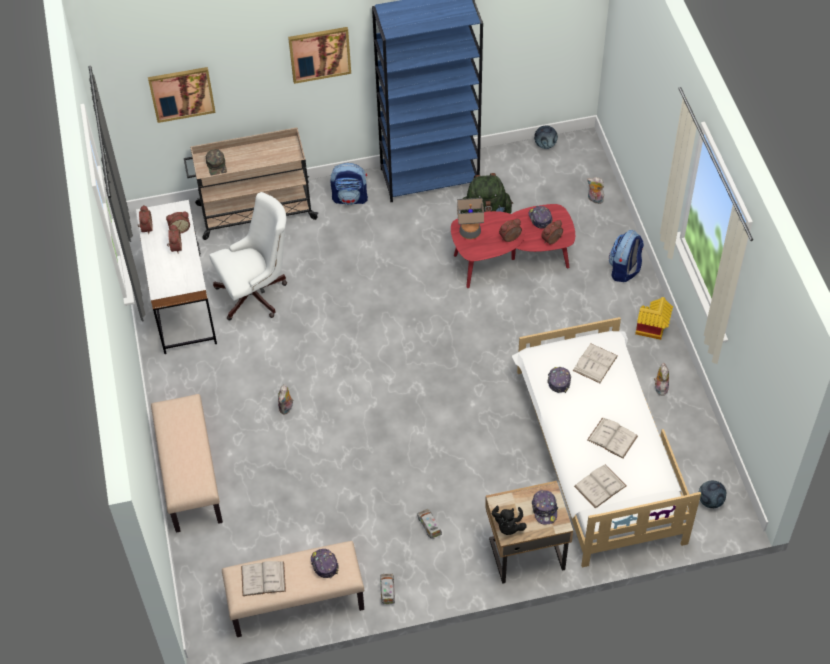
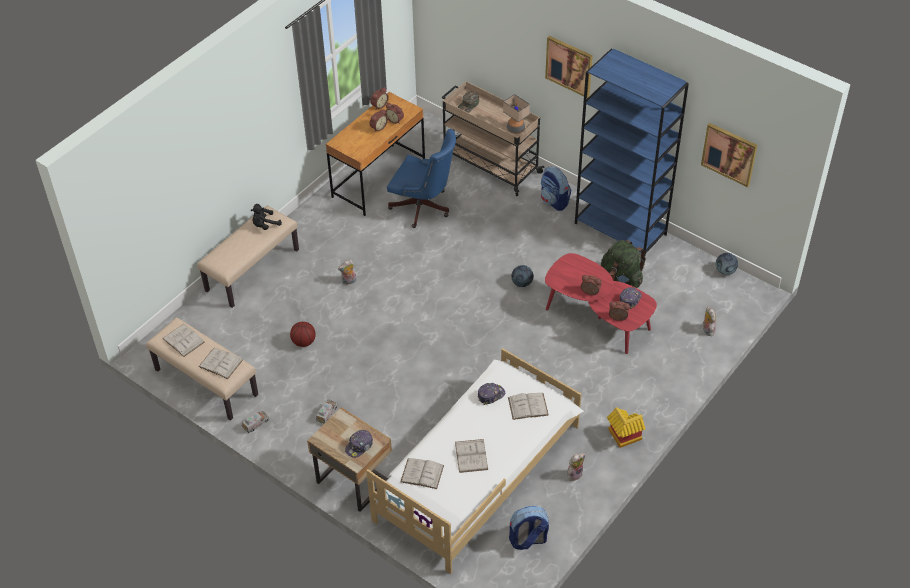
camera: 50 degrees right, 5 degrees down
(182, 93) = (470, 34): picture -> picture (729, 154)
(182, 303) = (379, 179): white desk -> brown desk
(256, 294) = (424, 208): white office chair -> blue office chair
(324, 490) = (303, 342): none -> basketball
(324, 564) = (220, 363): cap -> white book
(470, 232) = (570, 268): table lamp -> table lamp (515, 129)
(508, 526) = (327, 434): black plush toy -> black plush toy (265, 225)
(624, 270) = (661, 387): backpack -> backpack (528, 540)
(710, 501) = (502, 566): football -> football (522, 283)

